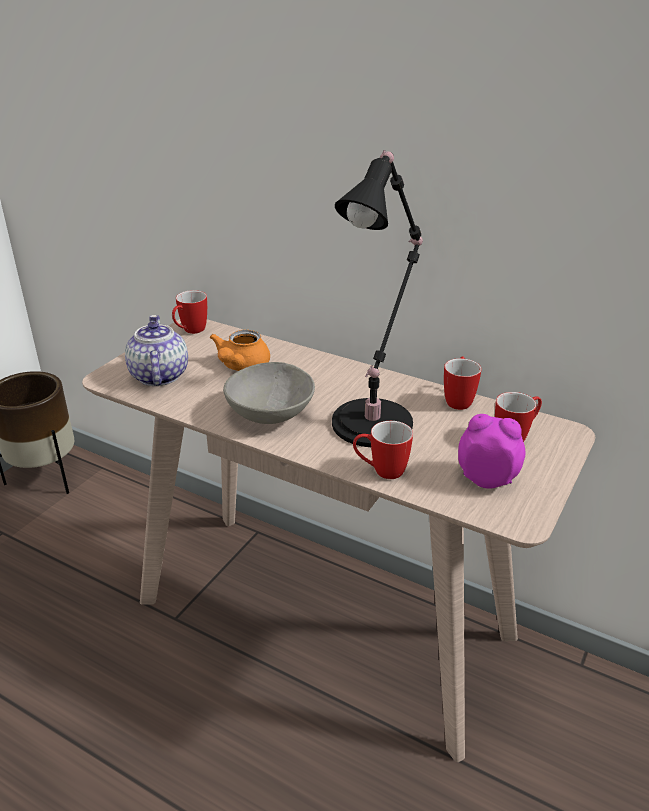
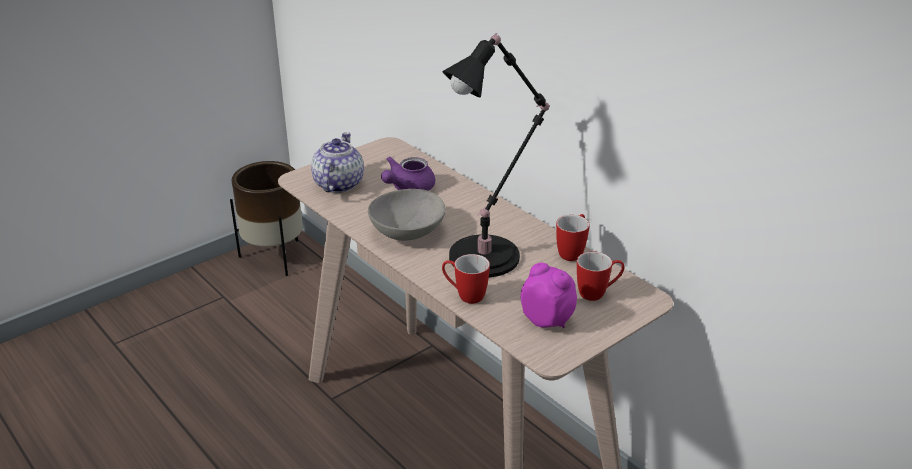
camera: 20 degrees right, 0 degrees up
(190, 331) = (384, 150): mug -> none
(241, 366) = (408, 188): orange teapot -> purple teapot

